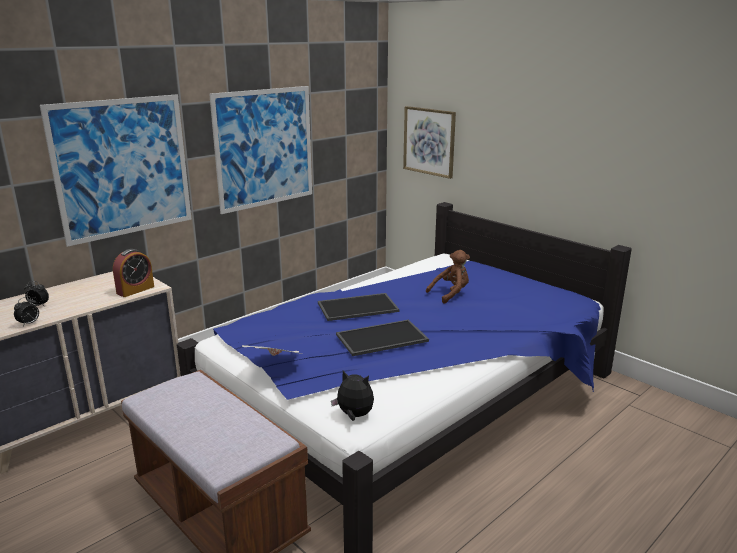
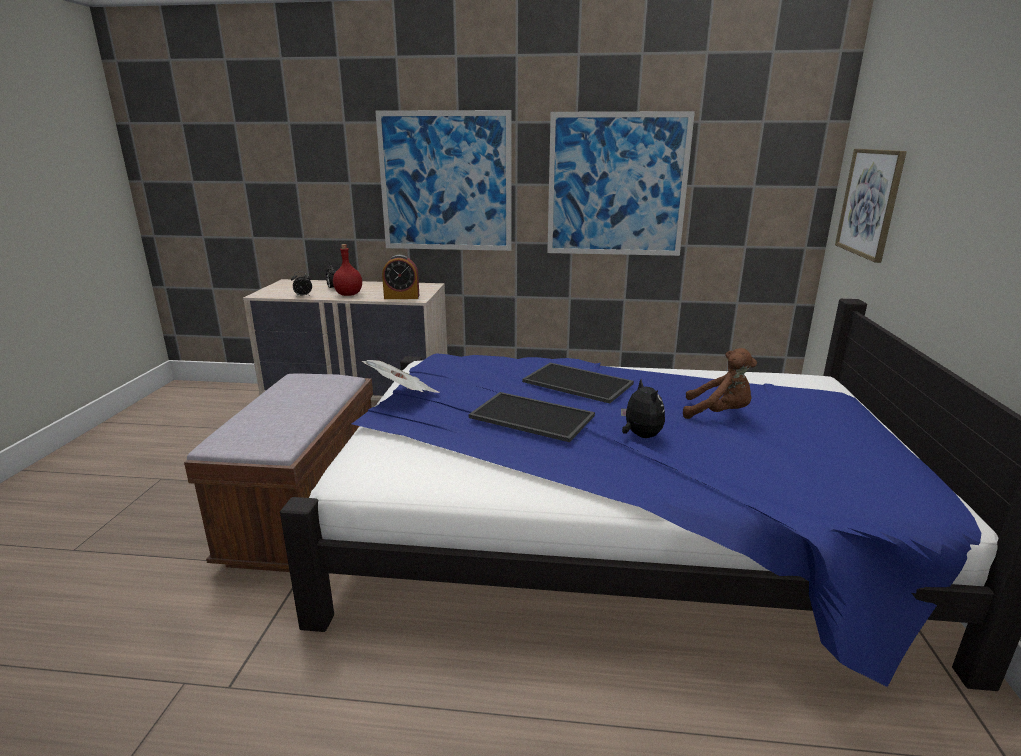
camera: 50 degrees right, 0 degrees up
(75, 305) = (348, 295): none -> red bottle
(354, 416) = (366, 467): plush toy -> plush toy (640, 436)

